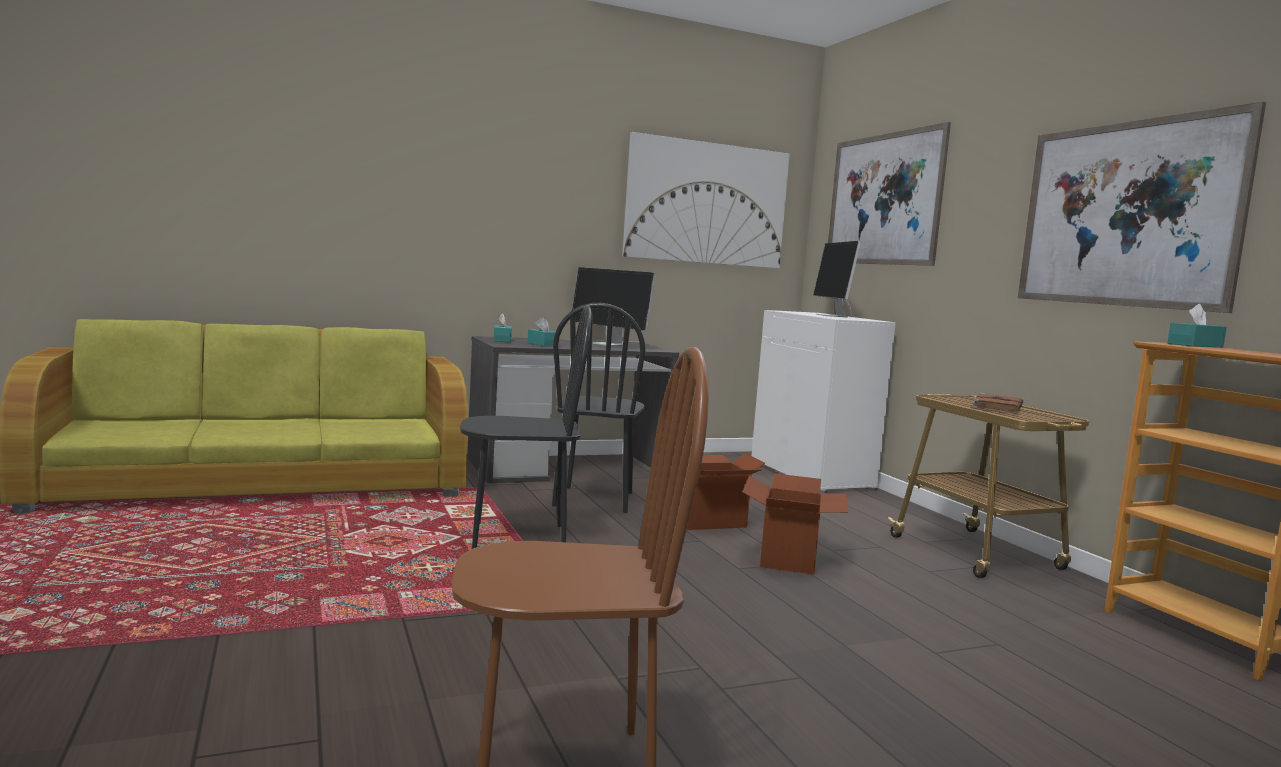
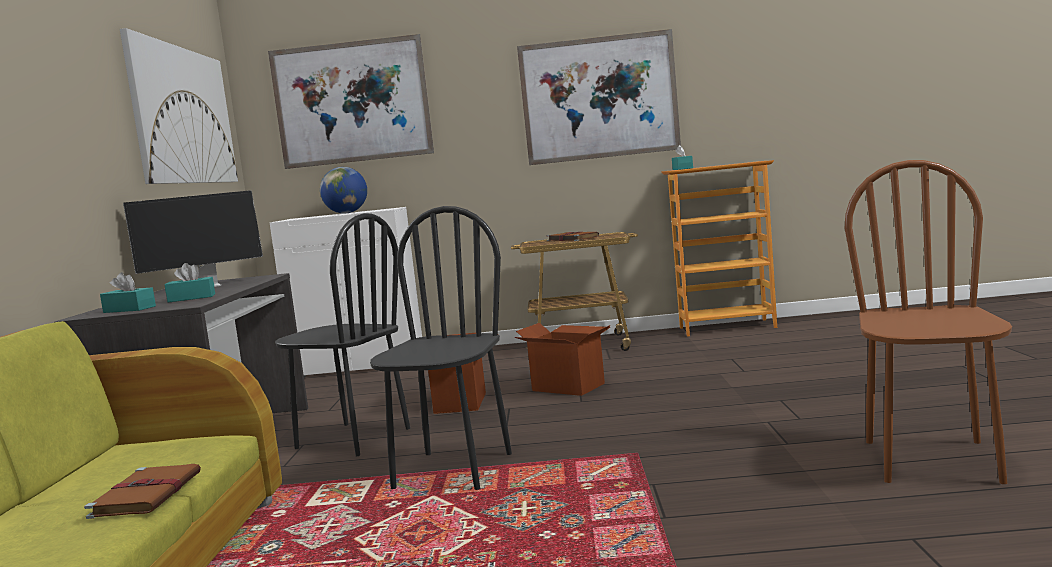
camera: 65 degrees left, 0 degrees up
(316, 433) = (147, 494): none -> brown book
(832, 316) = (346, 213): monitor -> globe

